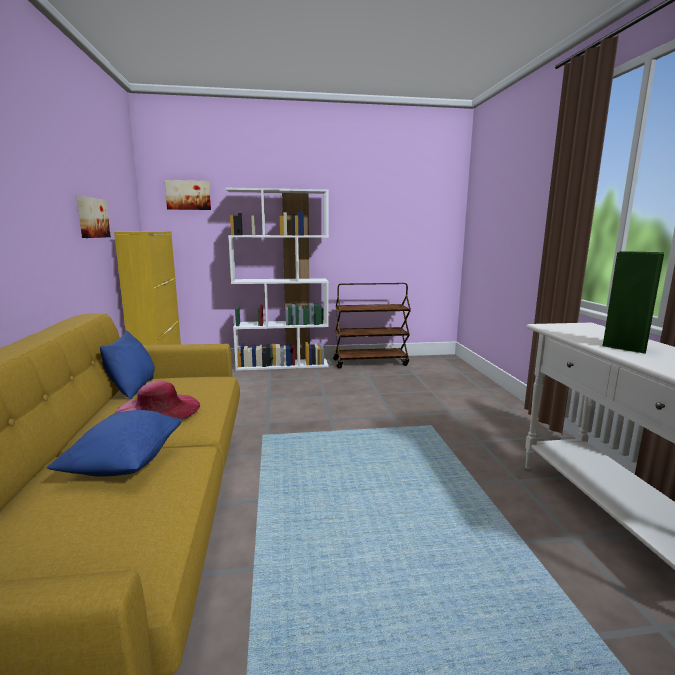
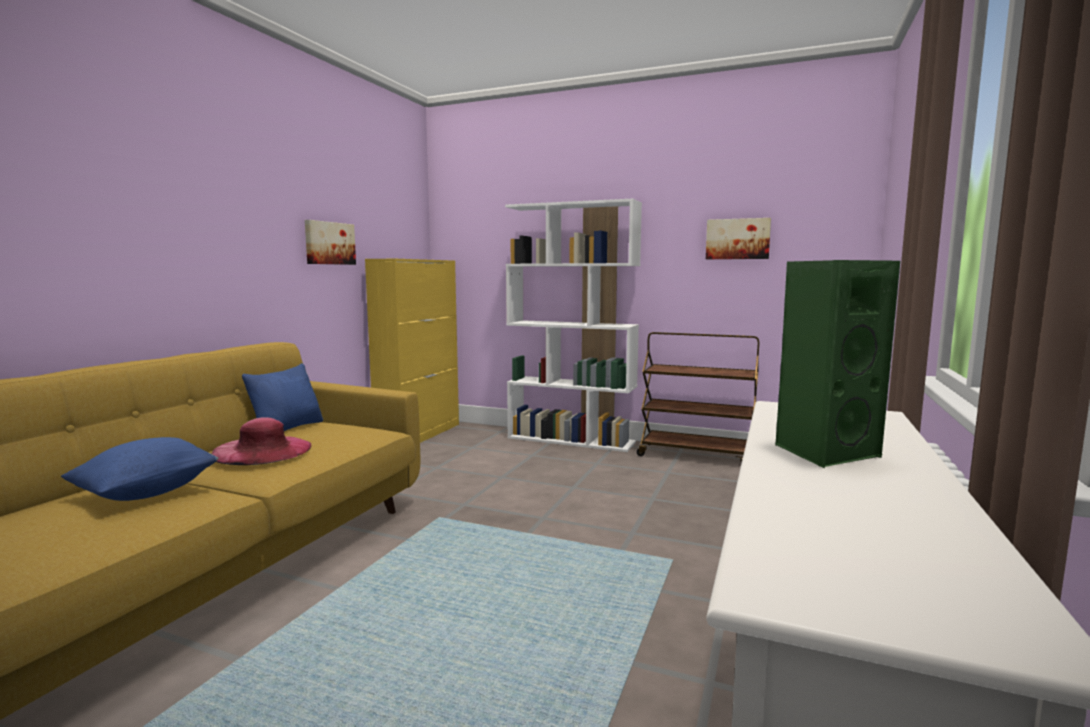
camera: 30 degrees right, 5 degrees down
(188, 195) = (478, 217): picture -> picture (737, 239)

